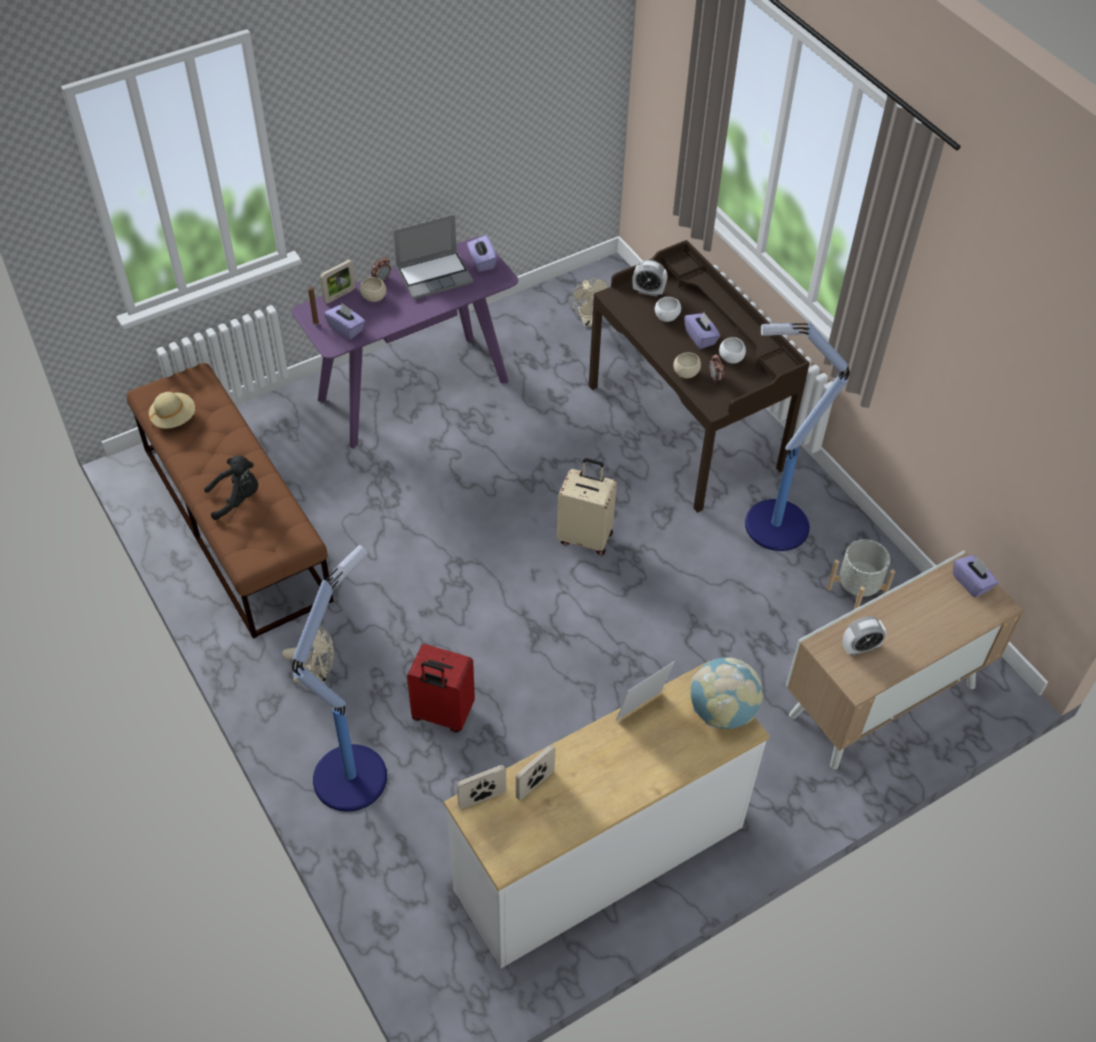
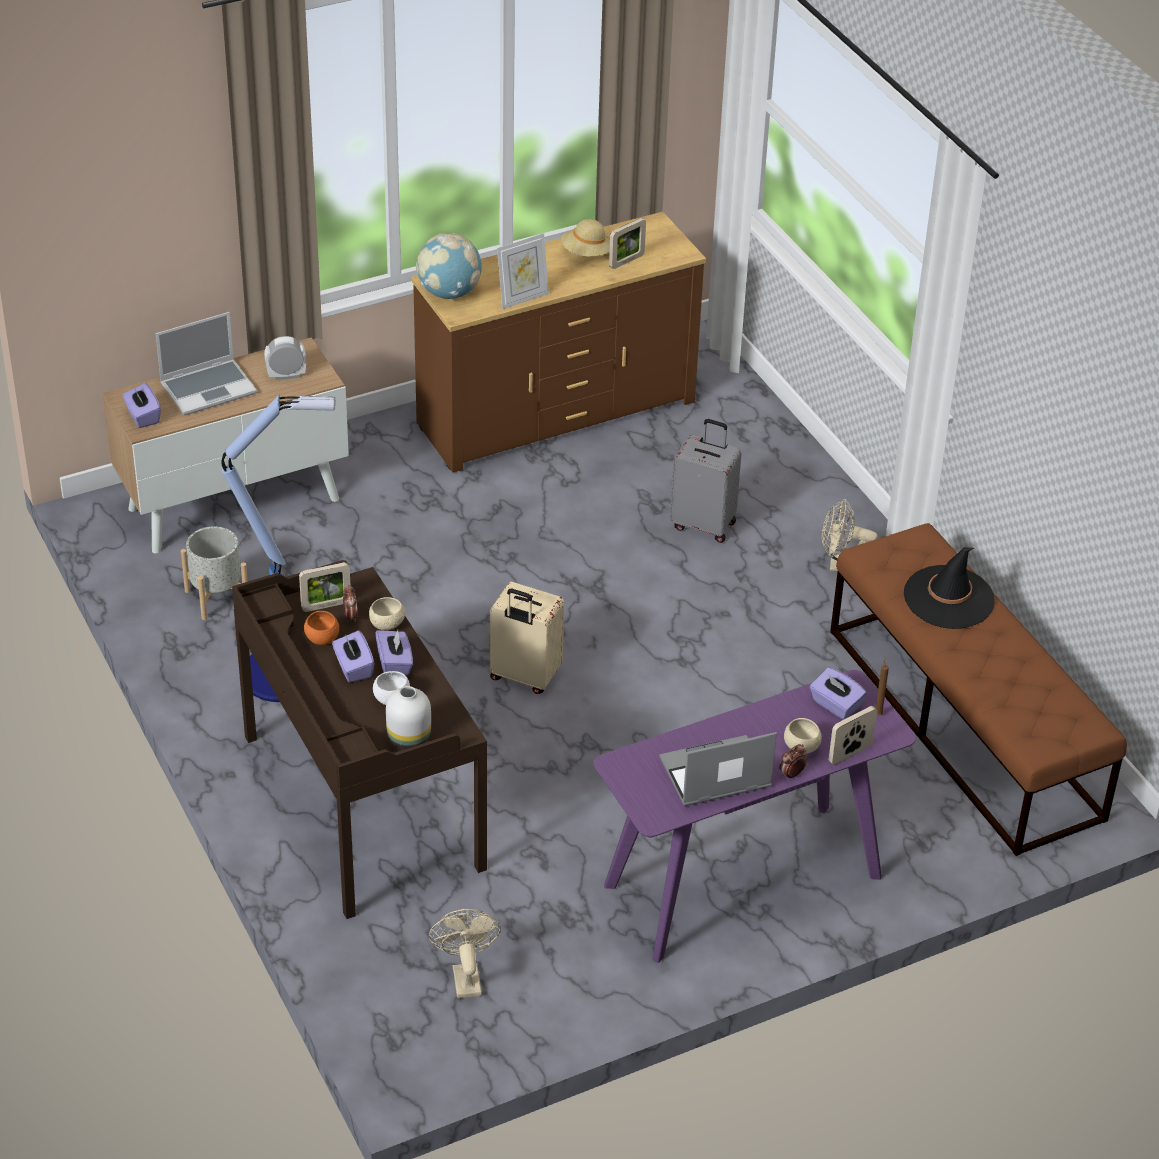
camera: 175 degrees left, 10 degrees down
(174, 418) = (1052, 695): beige hat -> beige hat (586, 253)
(237, 499) = (949, 598): black plush toy -> black hat
(351, 775) = (794, 485): floor lamp -> none
(442, 714) = (704, 524): red suitcase -> grey suitcase
(481, 262) = (645, 792): purple tissue box -> purple tissue box (394, 664)
(482, 799) = (673, 256): picture frame -> picture frame (326, 605)
(600, 859) = (556, 412): white dresser -> brown dresser
(648, 291) = (408, 737): alarm clock -> white vase
(731, 358) = (322, 639): white bowl -> orange bowl
(927, 624) = (209, 388): none -> laptop

